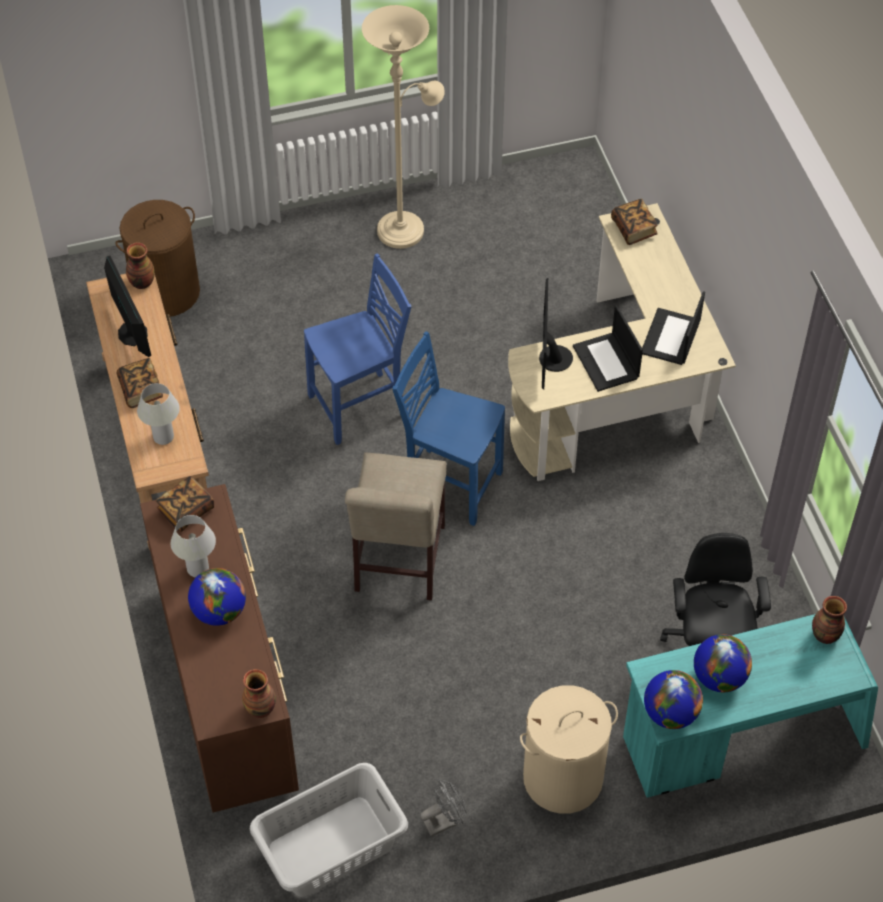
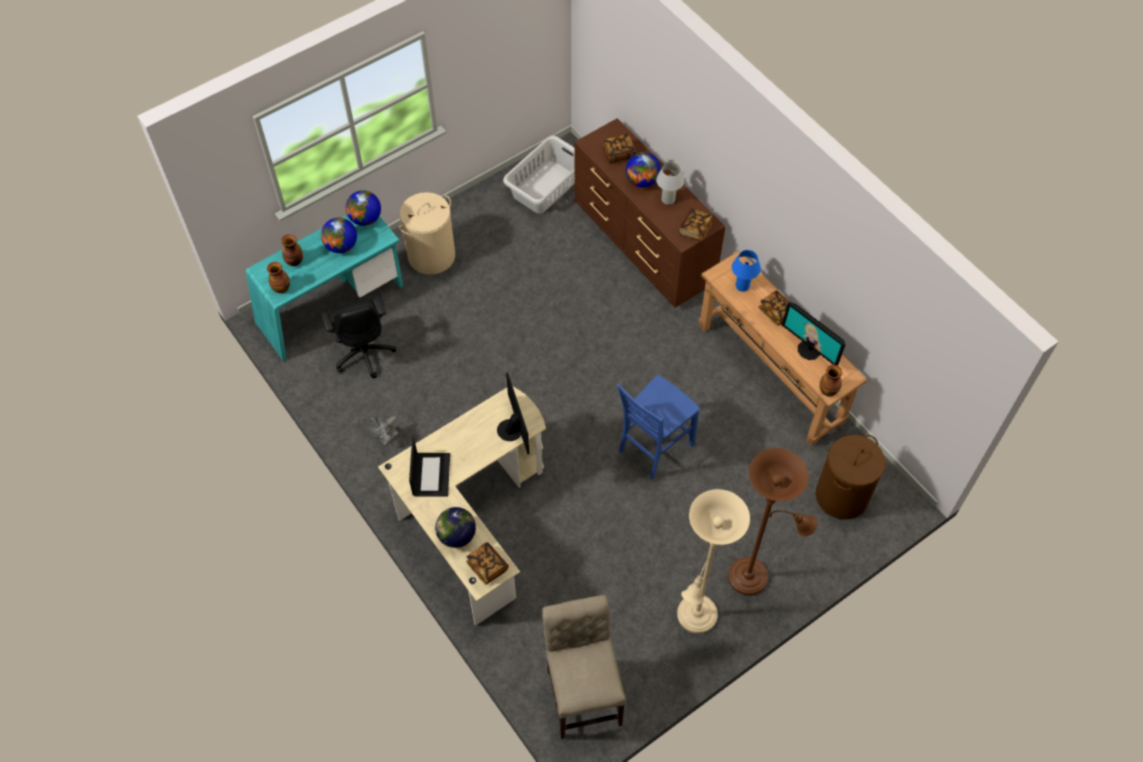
camera: 160 degrees right, 5 degrees up
(163, 437) = (742, 286): white table lamp -> blue table lamp
(230, 671) = (618, 154): none -> book
(261, 708) = (592, 141): vase -> vase (294, 261)
(318, 246) = (753, 577): none -> brown floor lamp
(397, 563) = (578, 347): beige chair -> beige chair (583, 692)
(444, 821) = (489, 216): grey fan -> grey fan (386, 439)
(450, 484) = (567, 410): blue chair -> none
(607, 362) = (472, 438): laptop -> none
(659, 267) = (457, 535): none -> globe

